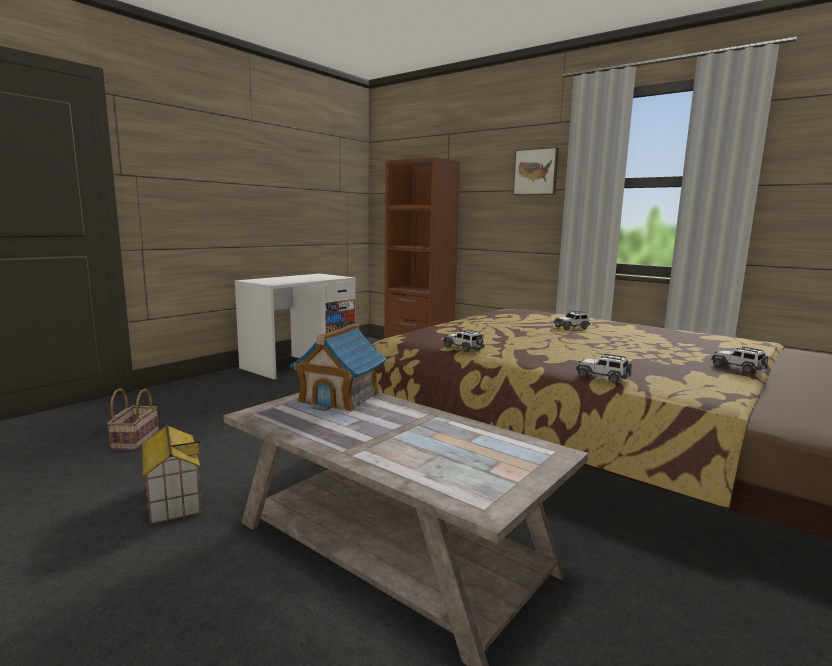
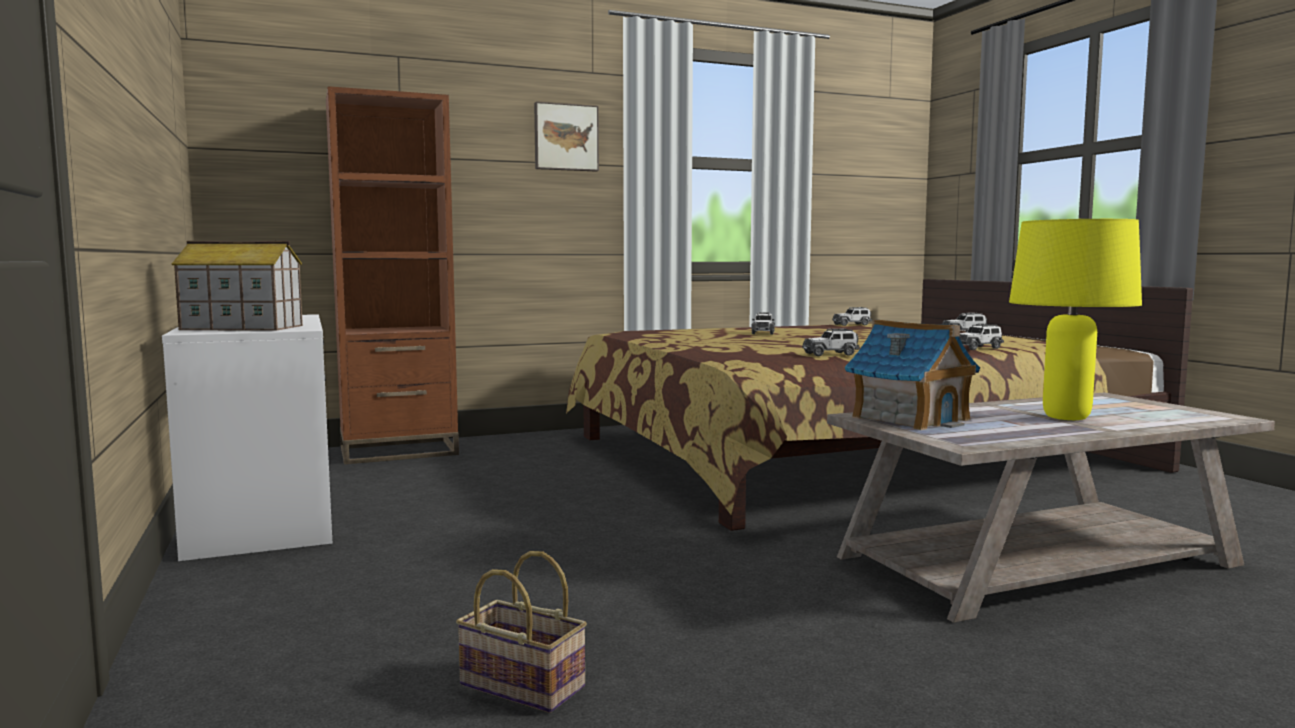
camera: 60 degrees left, 5 degrees down
(173, 499) = (851, 662): toy house -> toy house (241, 328)
(396, 438) = (1067, 417): none -> yellow table lamp
(722, 339) = (852, 324): none -> toy car

